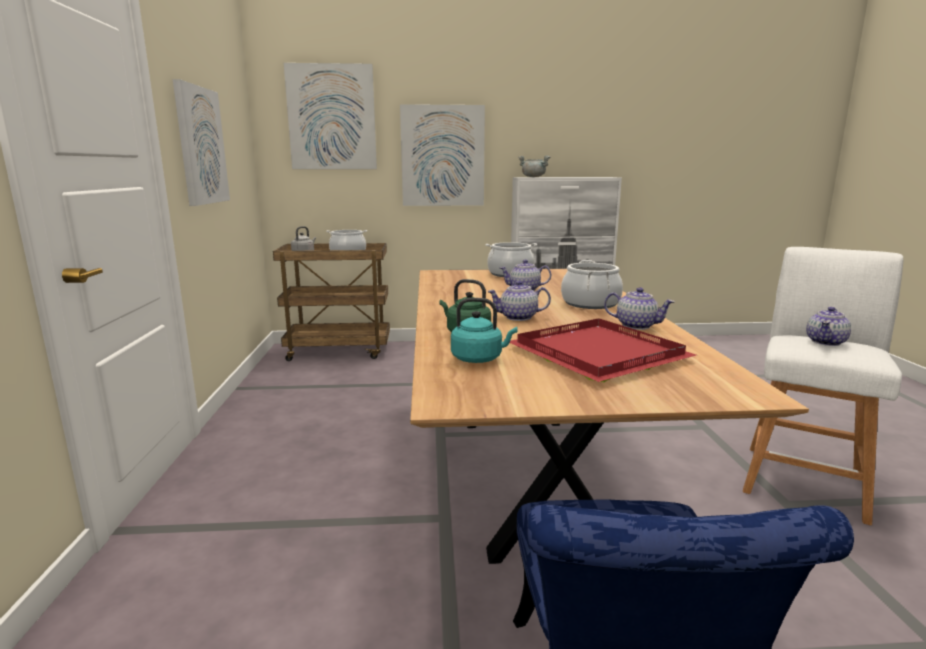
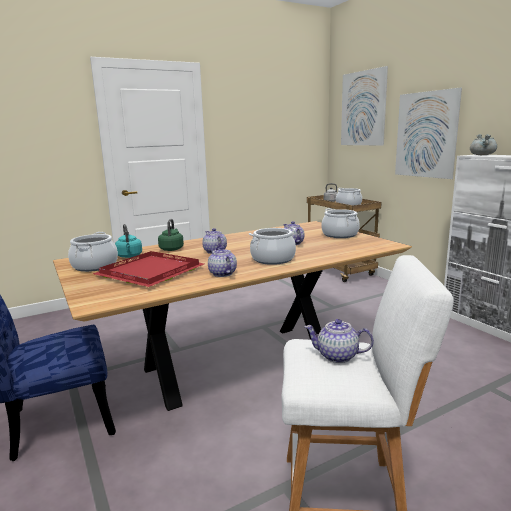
camera: 65 degrees right, 0 degrees up
(200, 146) = (249, 135): picture -> none
(520, 384) = (95, 266): none -> cooking pot
(636, 326) = (222, 274): teapot -> teapot turned 150 degrees clockwise

